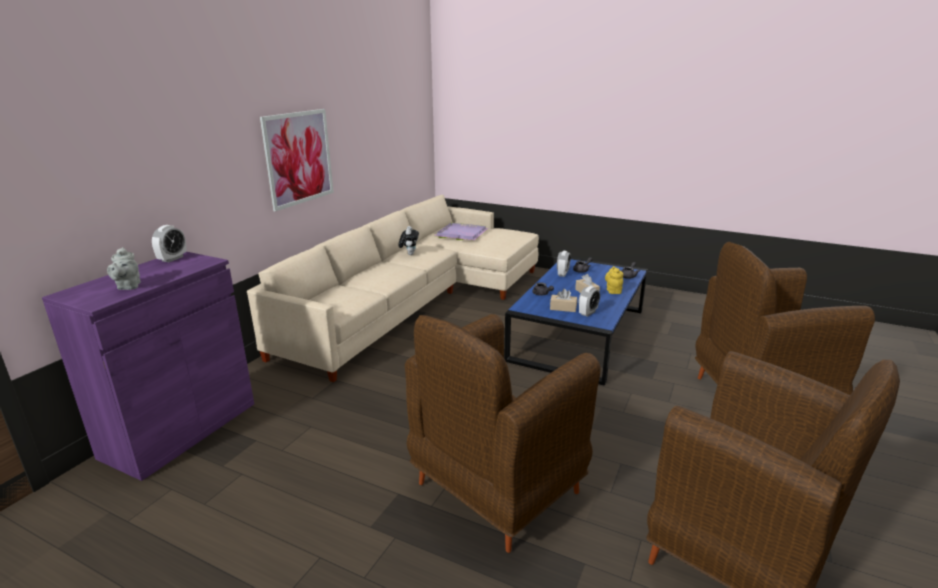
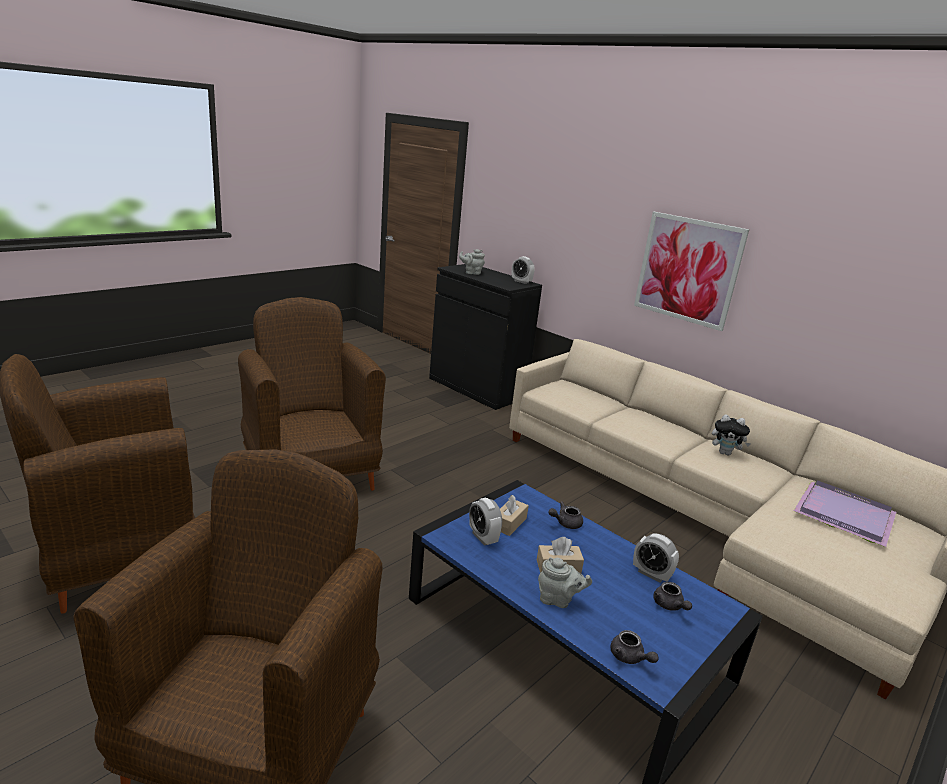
camera: 105 degrees right, 0 degrees up
(180, 429) = (476, 388): purple cabinet -> black cabinet
(613, 290) = (558, 600): yellow teapot -> grey teapot

